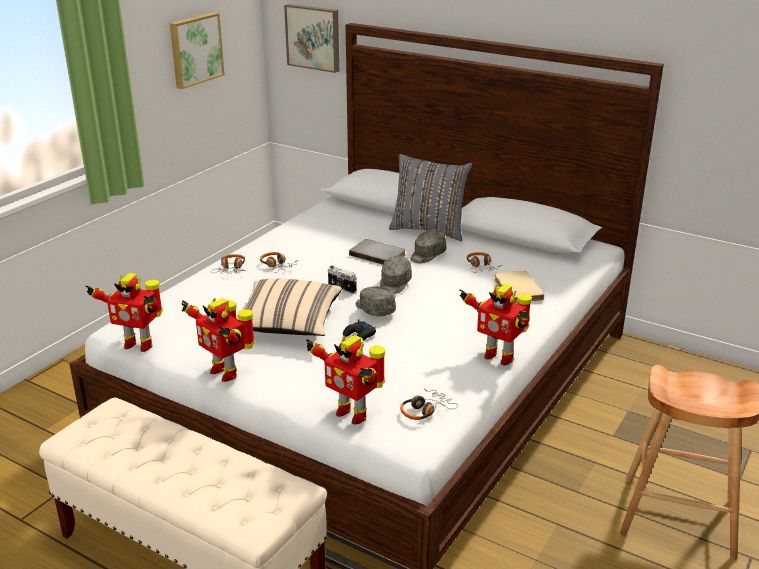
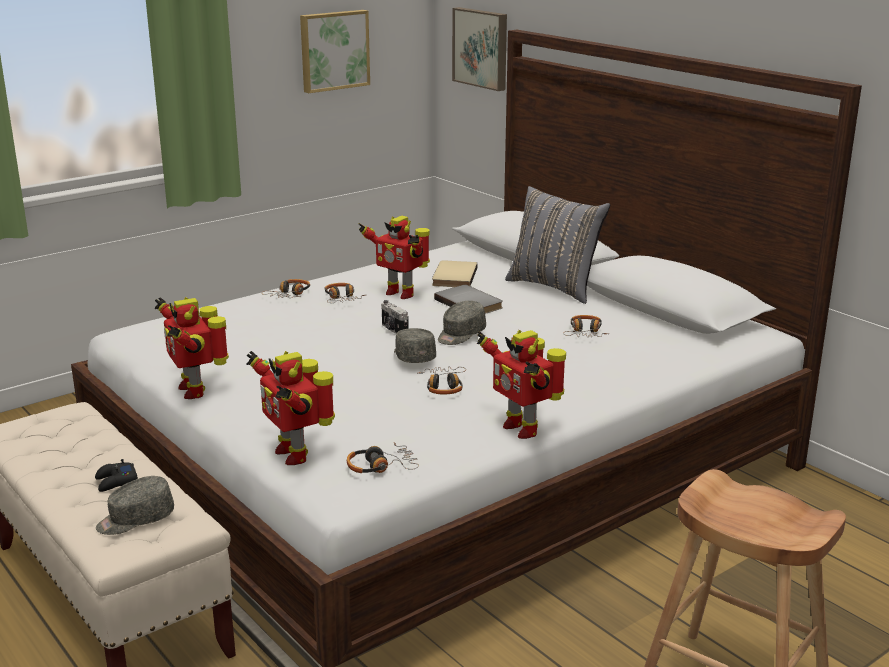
camera: 20 degrees right, 5 degrees down
(138, 344) = (131, 350): toy robot -> toy robot (400, 293)
(288, 324) = (303, 356): beige pillow -> none
(359, 335) = (373, 380): black game controller -> black game controller (116, 482)
(417, 331) = (443, 386): none -> headphones
(427, 255) = (529, 312): grey cap -> grey cap (135, 520)
(516, 289) = (608, 362): beige book -> beige book (452, 277)

